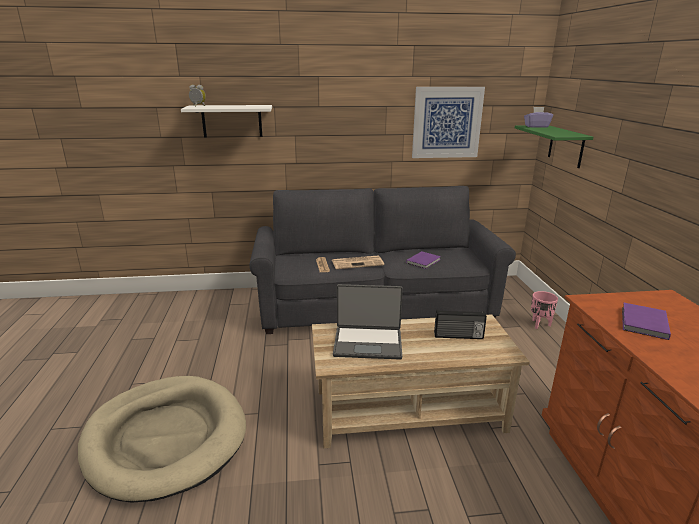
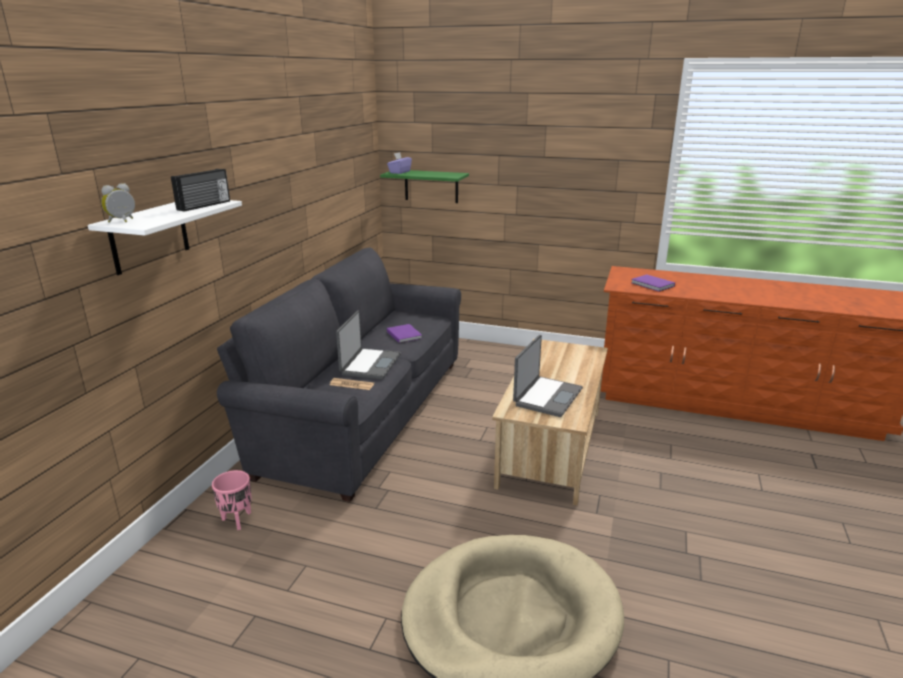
camera: 65 degrees left, 0 degrees up
(358, 263) = (369, 364): newspaper -> laptop
(447, 122) = (332, 182): picture -> none
(458, 336) = (559, 359): radio -> radio (205, 205)
(539, 324) = (475, 351): pink planter -> pink planter (237, 520)

